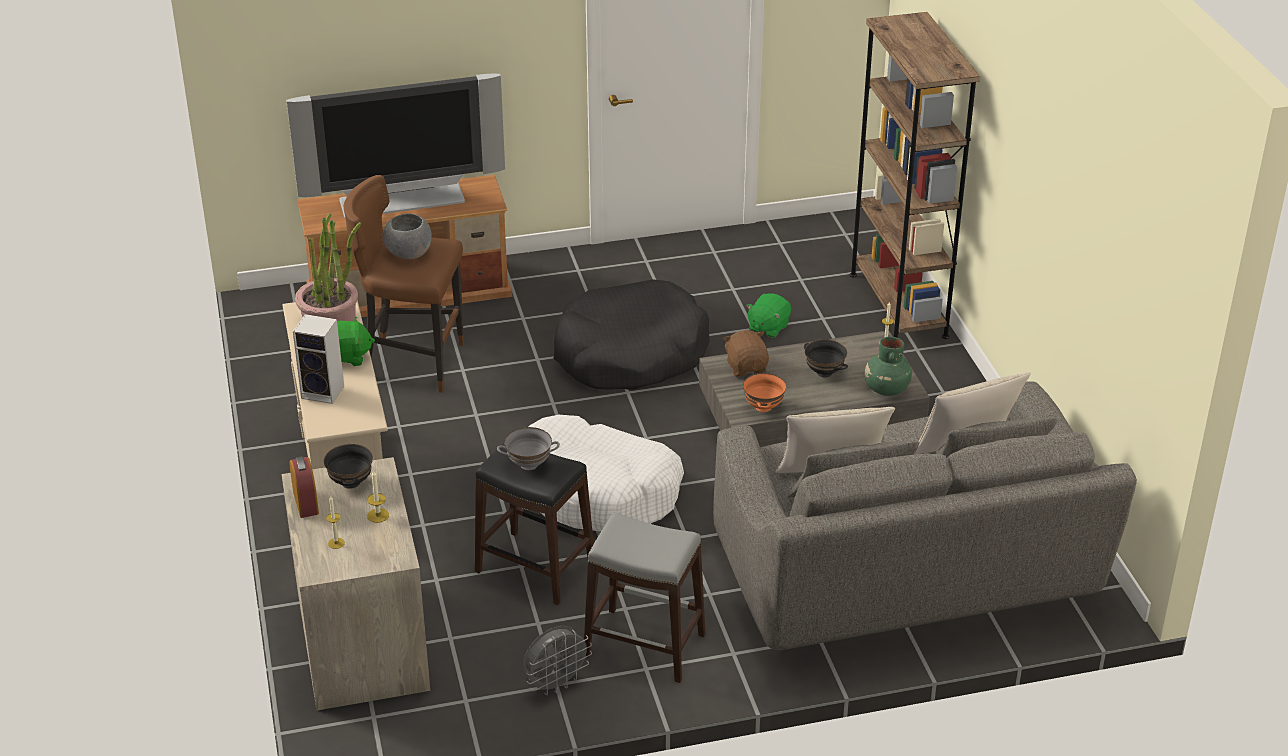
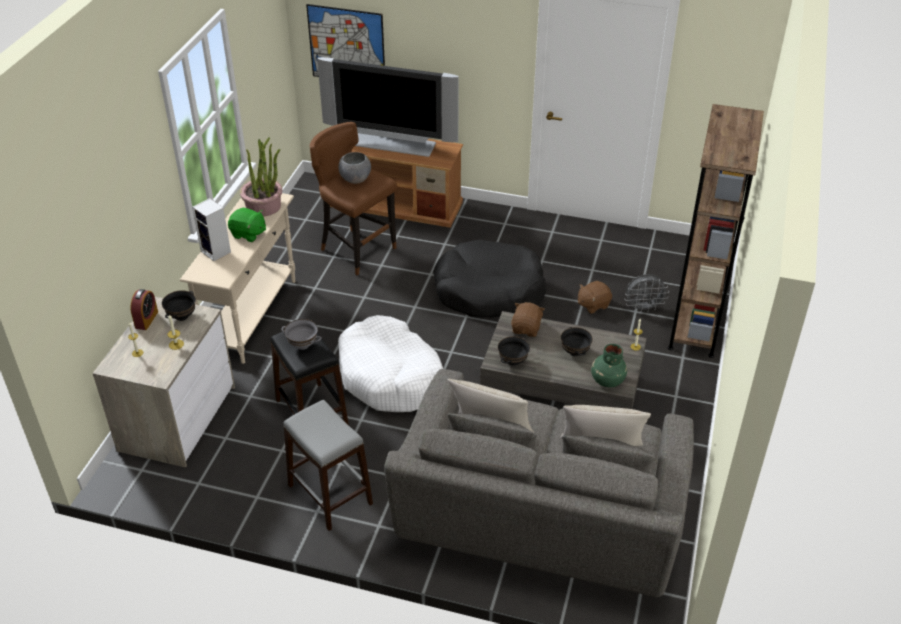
camera: 30 degrees right, 5 degrees up
(306, 75) = (346, 45): none -> picture
(555, 684) = (257, 496): grey fan -> grey fan (643, 308)
(764, 407) = (513, 362): orange bowl -> black bowl
(768, 327) = (593, 305): green plush toy -> brown plush toy

